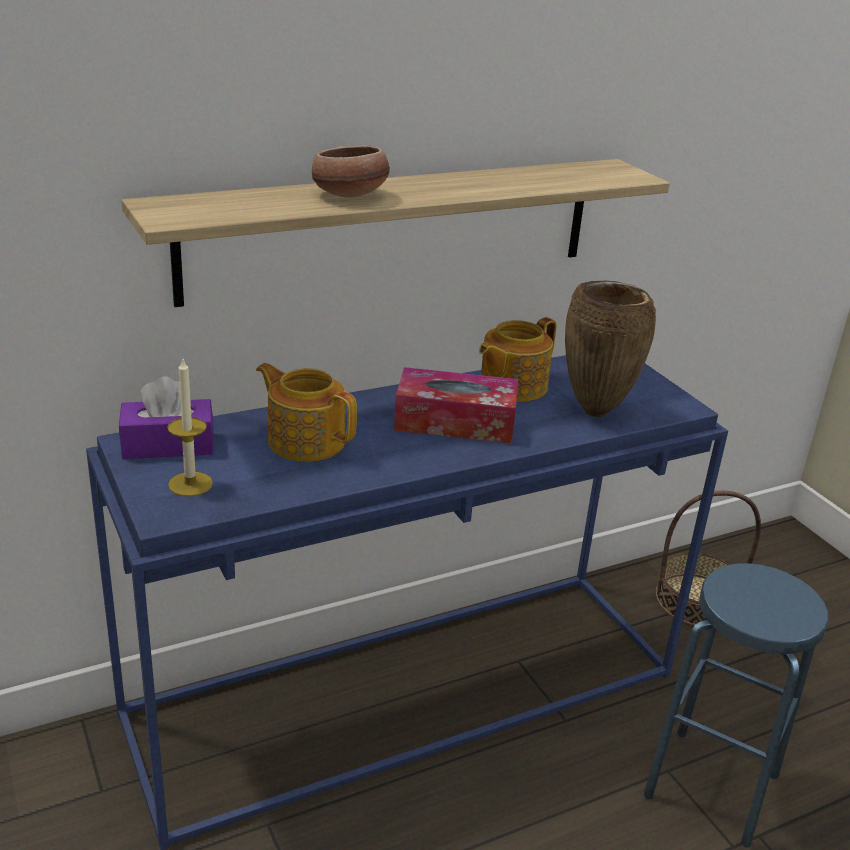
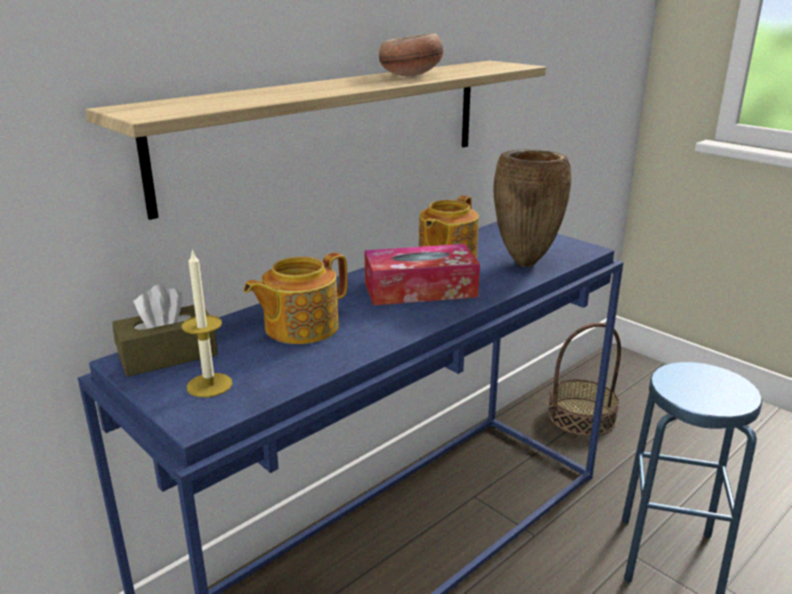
camera: 15 degrees left, 5 degrees down
(168, 445) = (168, 355): purple tissue box -> brown tissue box
(305, 440) = (299, 327): teapot -> teapot turned 60 degrees counterclockwise
(350, 196) = (306, 89): bowl -> bowl (411, 76)

